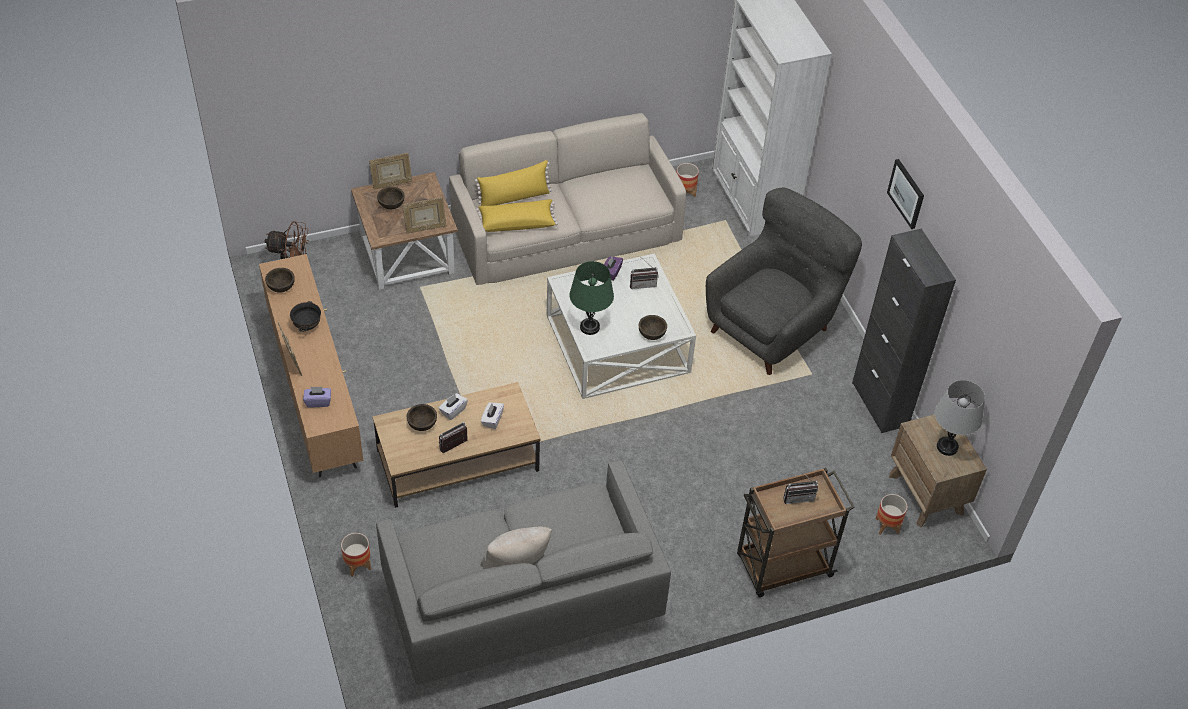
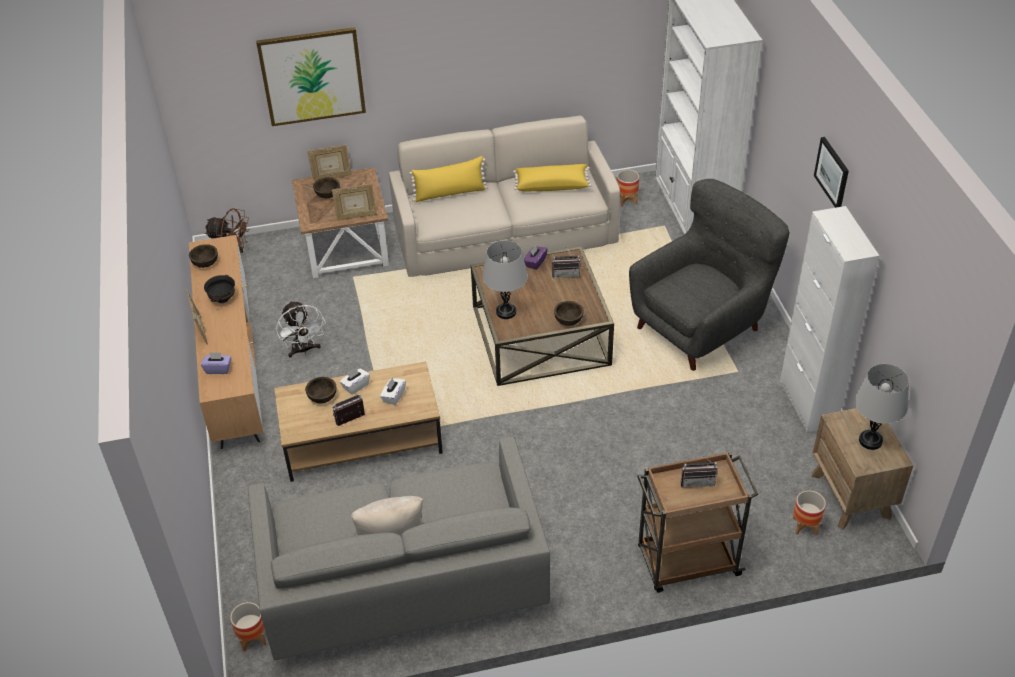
camera: 10 degrees right, 5 degrees down
(357, 565) = (242, 536): planter -> planter (252, 638)
(377, 89) = (312, 76): none -> picture
(383, 369) = (304, 350): none -> white fan
(516, 222) = (448, 215): yellow pillow -> yellow pillow (551, 185)
(589, 327) = (506, 312): green table lamp -> grey table lamp
(617, 343) = (540, 335): white coffee table -> brown coffee table
(880, 404) = (807, 403): black cabinet -> white cabinet

